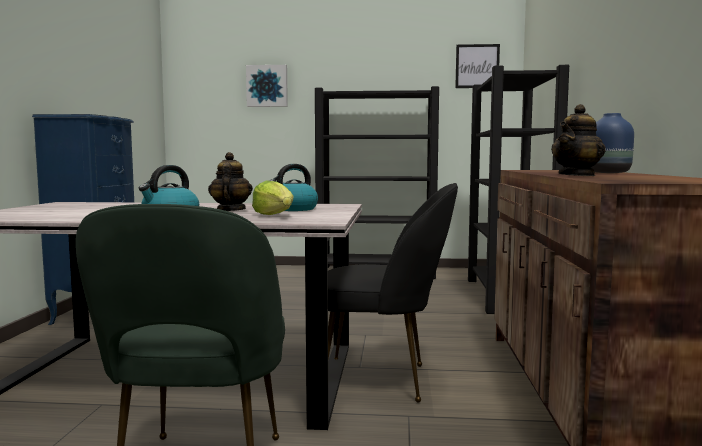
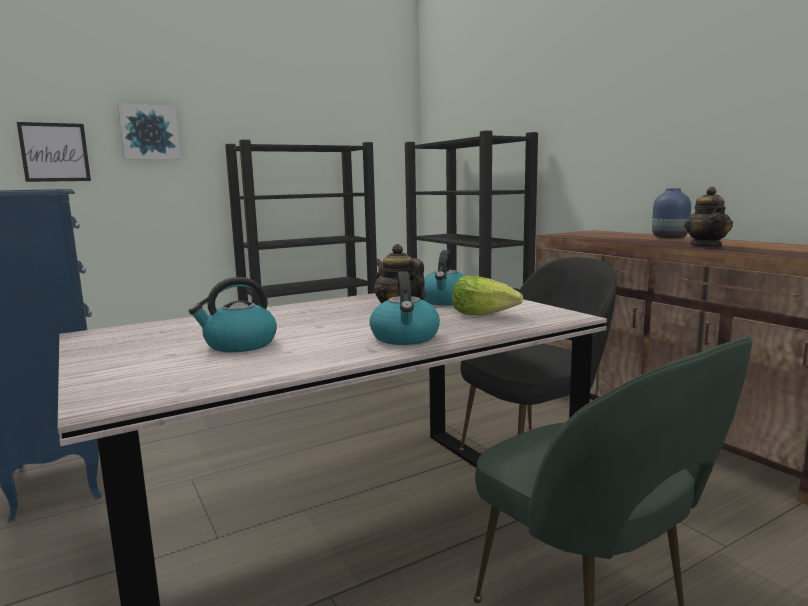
camera: 35 degrees left, 5 degrees up
(90, 211) = (239, 345): none -> kettle
(477, 66) = (382, 119): picture -> picture (55, 152)

